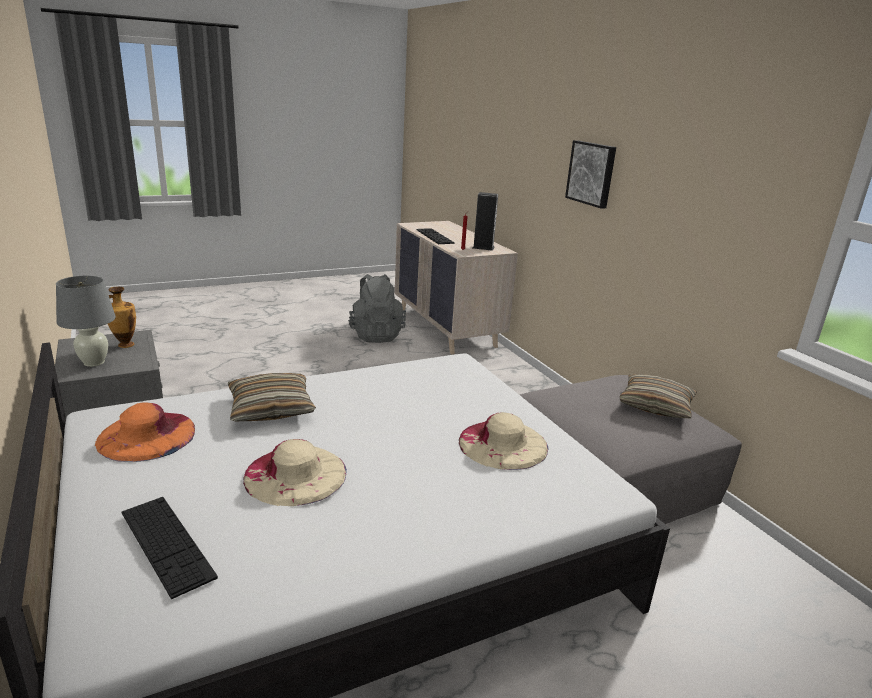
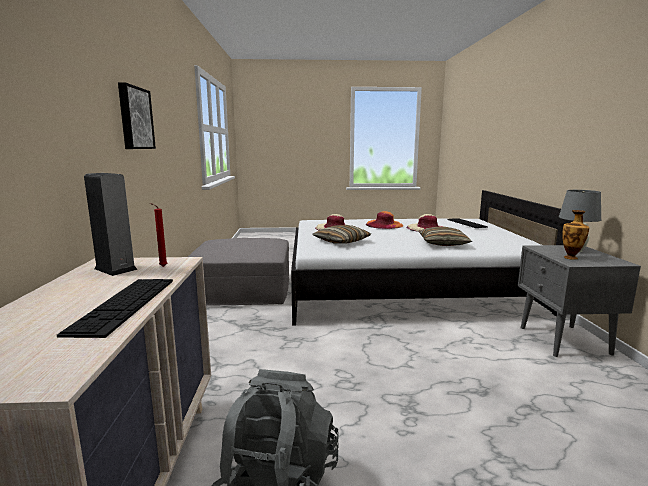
camera: 155 degrees left, 10 degrees down
(146, 435) = (502, 241): orange hat -> orange hat (384, 224)
(655, 405) = (220, 243): pillow -> pillow (341, 241)

